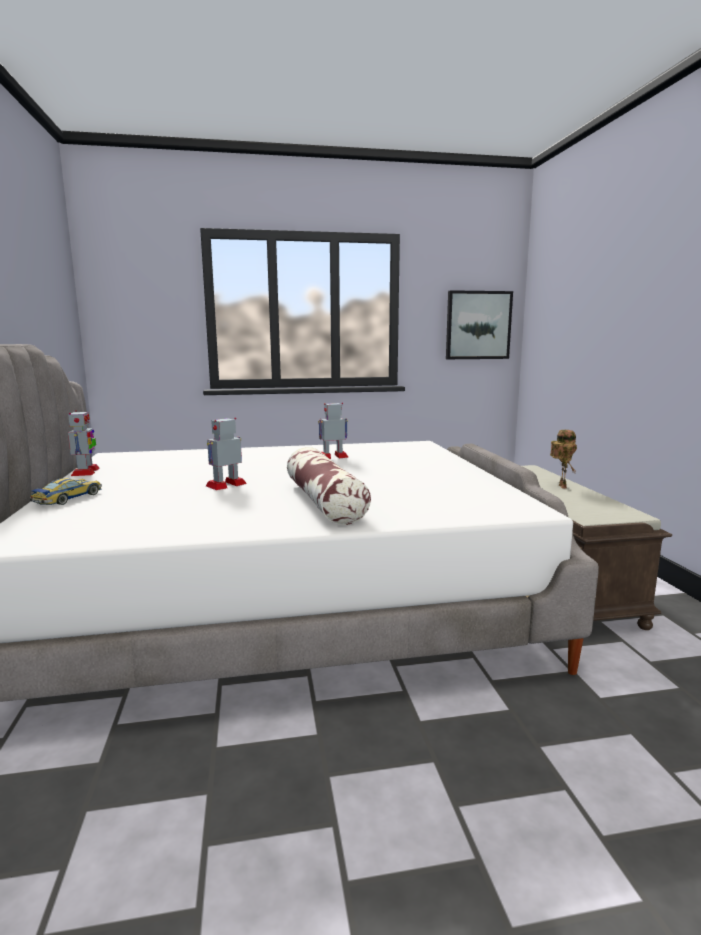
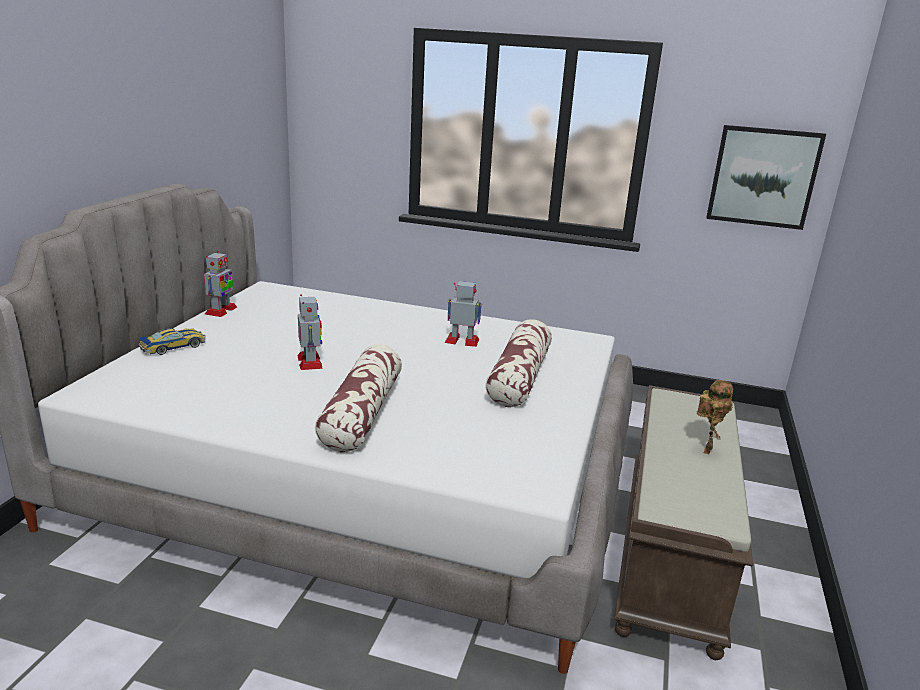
camera: 25 degrees right, 10 degrees up
(226, 485) = (310, 362): toy robot -> toy robot turned 90 degrees clockwise
(407, 465) = (519, 377): none -> pillow

